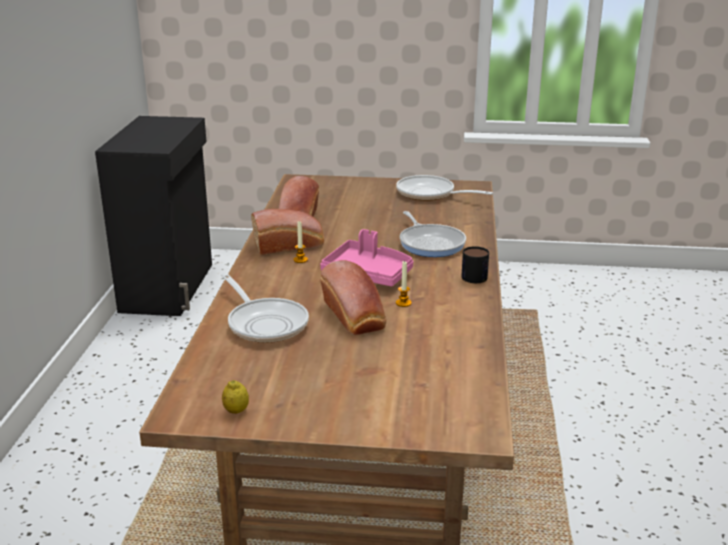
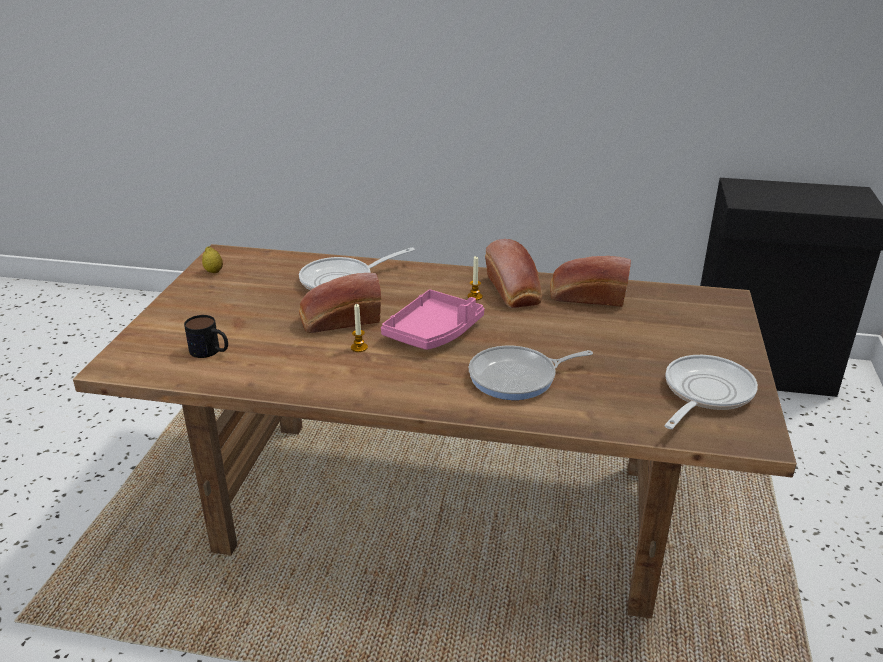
camera: 95 degrees right, 5 degrees up
(475, 275) = (418, 400): mug -> mug (210, 351)

